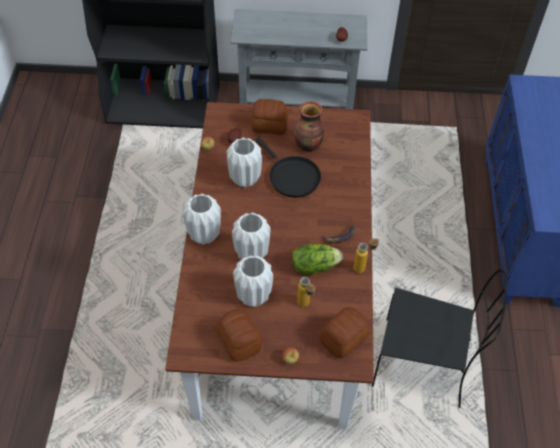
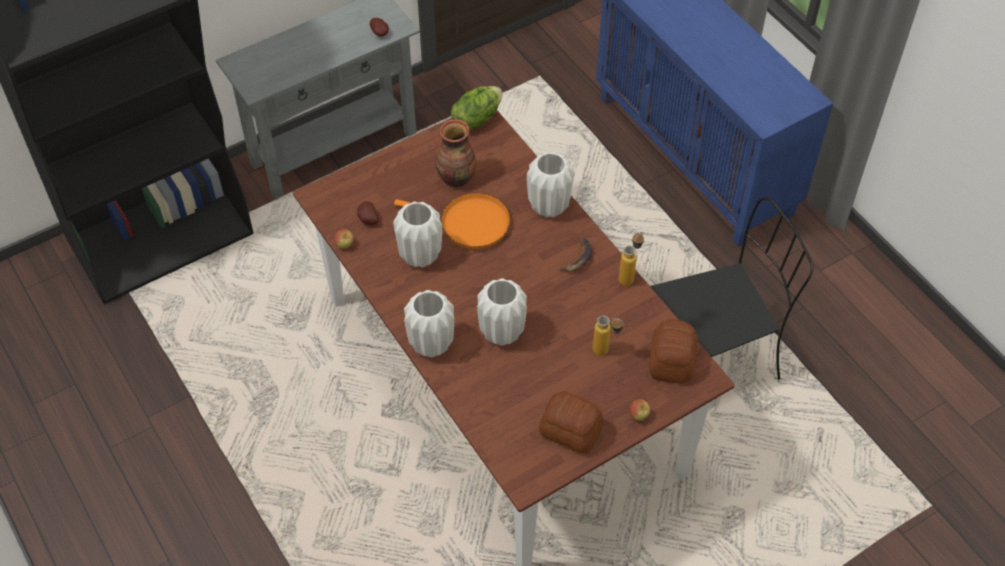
camera: 35 degrees left, 0 degrees up
(254, 296) = (544, 376): white vase -> white vase (549, 206)
(269, 125) = (393, 179): bread -> none
(292, 177) = (470, 223): black frying pan -> orange frying pan
(314, 266) = (578, 305): lettuce -> lettuce (476, 118)

